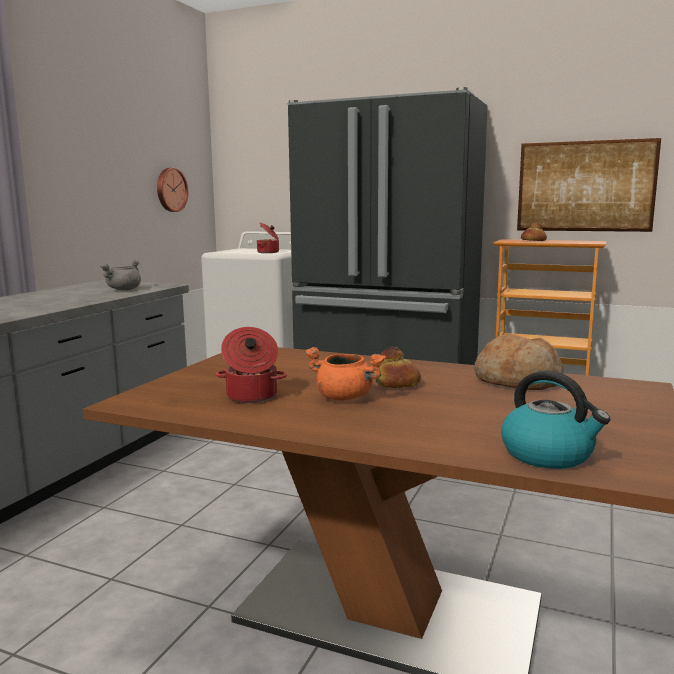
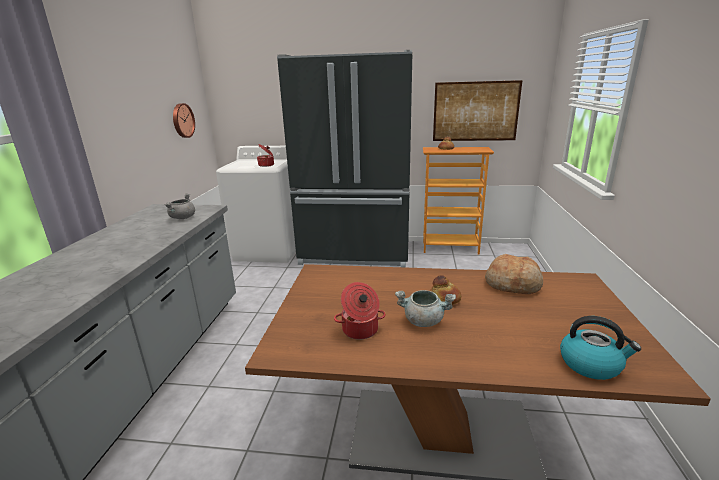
camera: 15 degrees left, 10 degrees up
(345, 397) = (423, 321): orange cooking pot -> grey cooking pot

